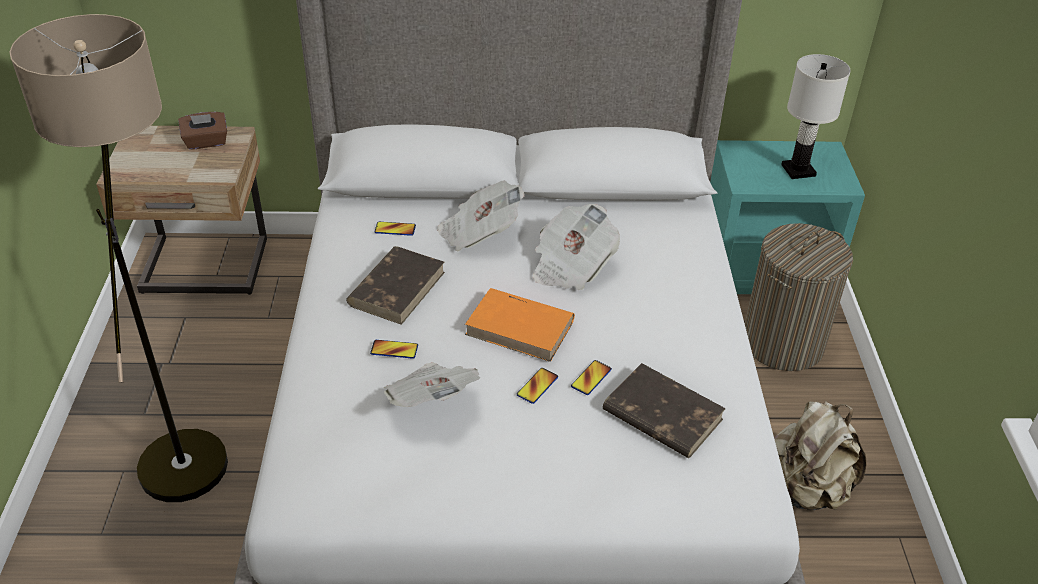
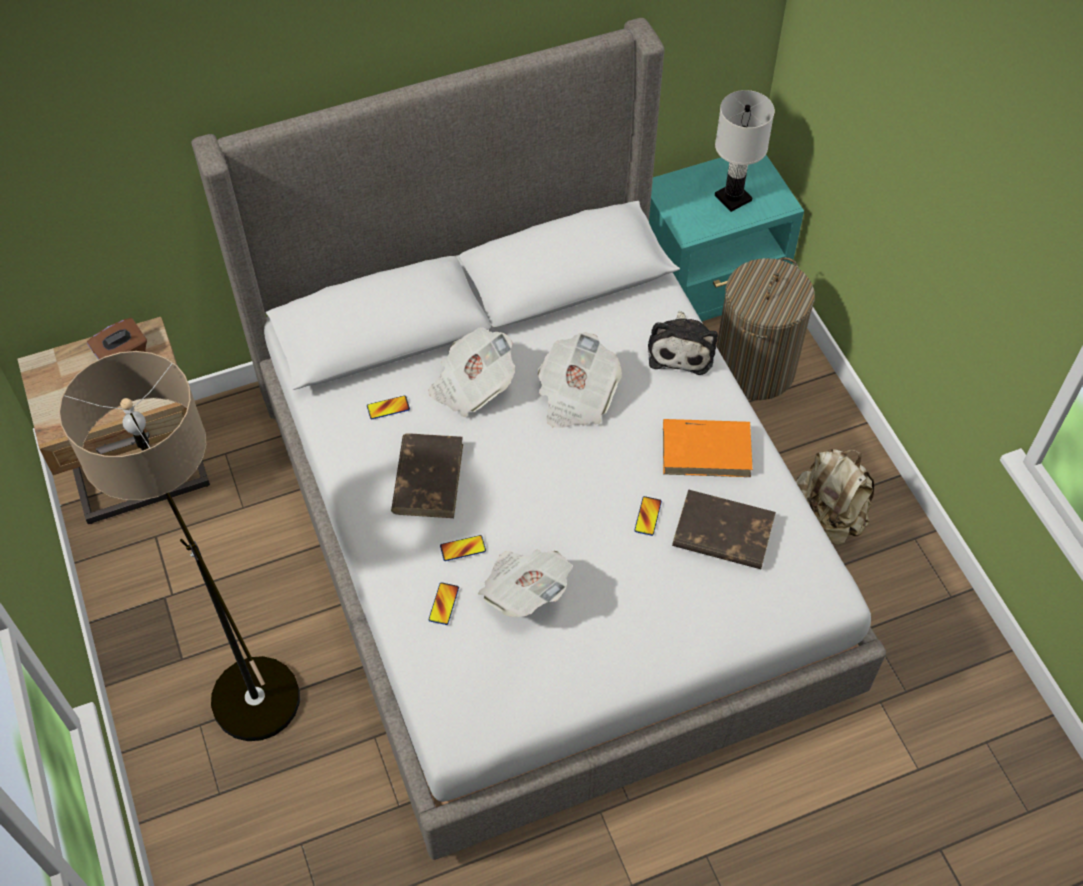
camera: 20 degrees left, 15 degrees up
(521, 328) = (563, 484): orange book -> orange book (707, 450)
(537, 386) = (605, 541): phone -> phone (443, 604)
(693, 257) = (681, 349): none -> plush toy

